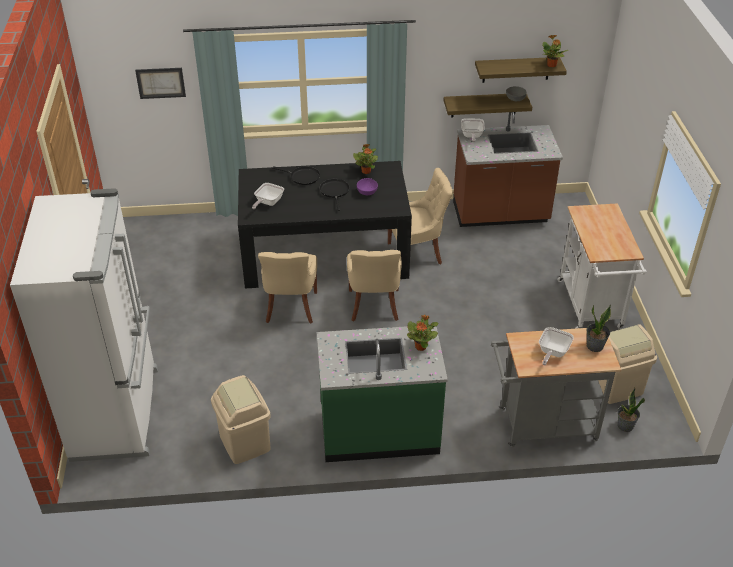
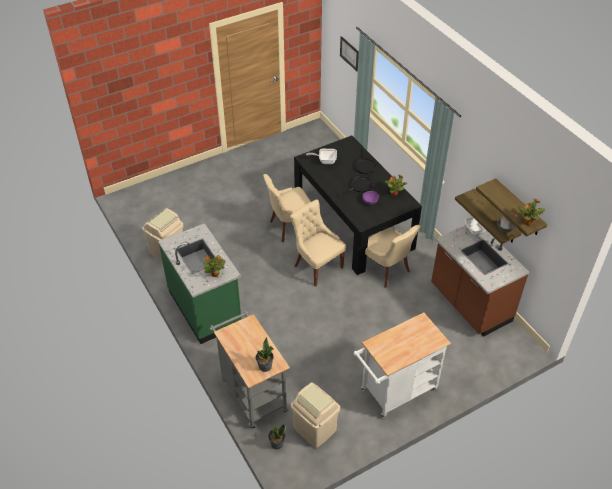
camera: 65 degrees right, 5 degrees up
(118, 412) = (165, 191): white fridge -> none
(374, 306) = (317, 266): beige chair -> beige chair turned 75 degrees clockwise
(552, 353) = (245, 344): frying pan -> none

